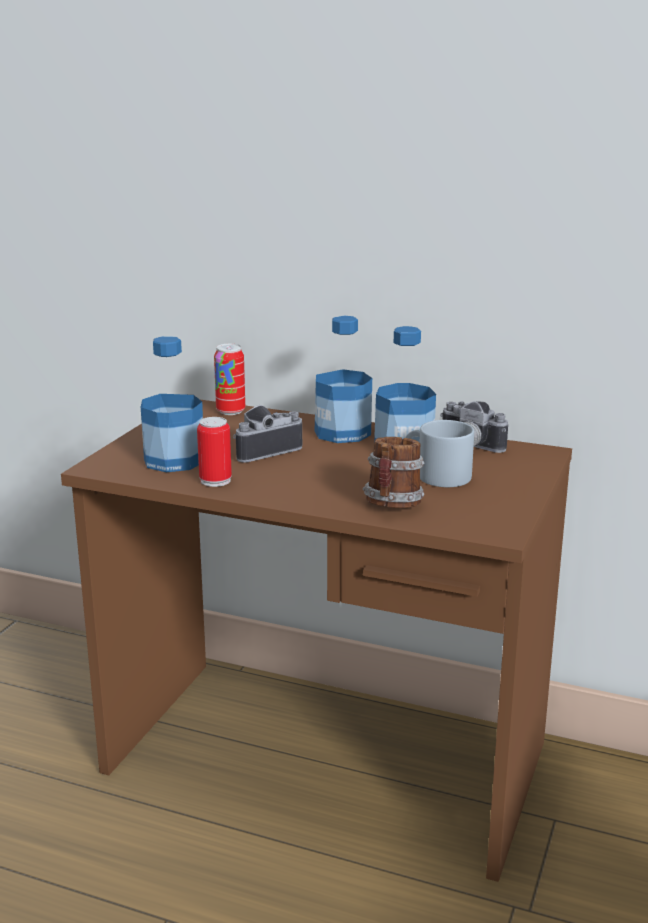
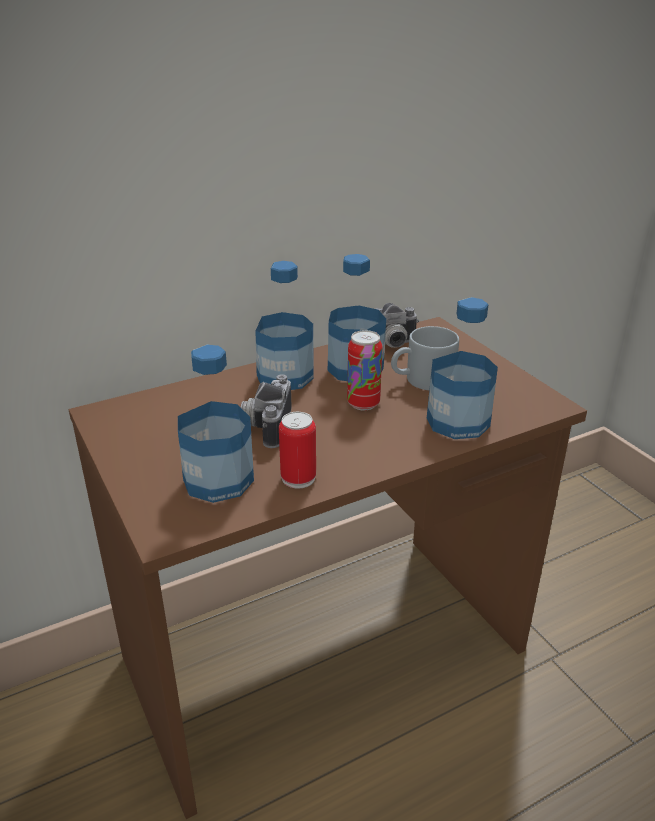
camera: 50 degrees left, 10 degrees up
(230, 411) = (150, 402): can -> can (363, 404)
(393, 506) = (458, 422): mug -> bottle

